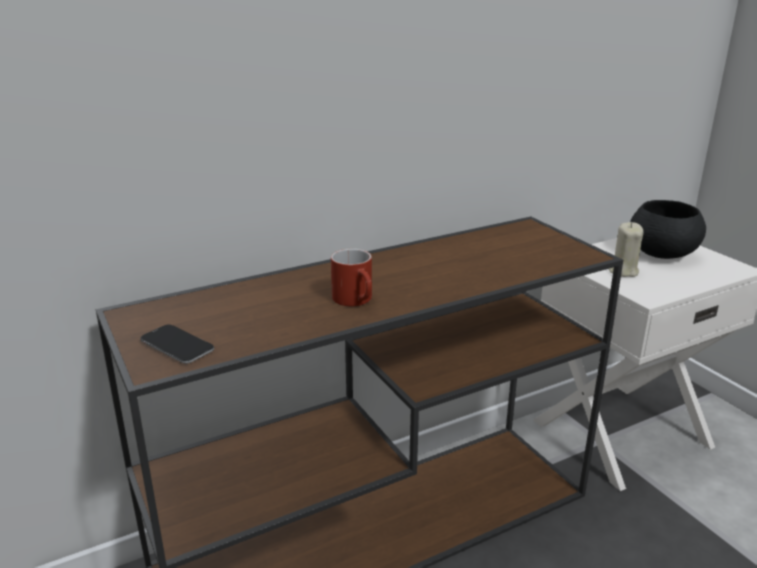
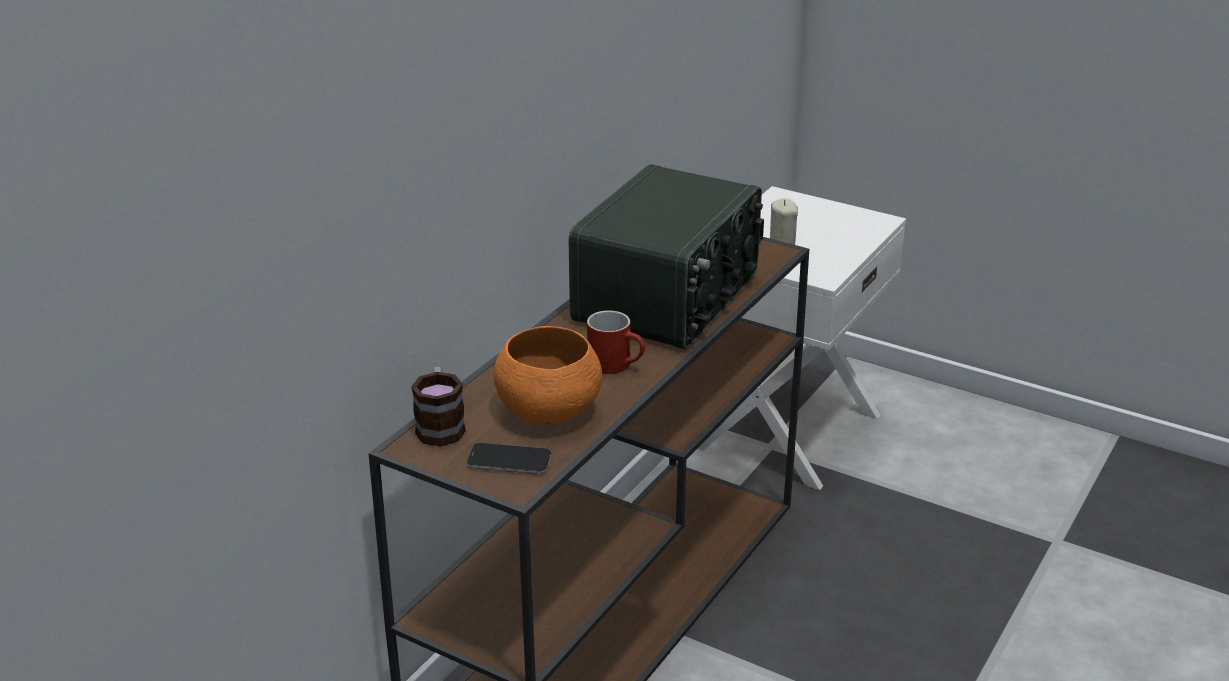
camera: 30 degrees left, 5 degrees up
(168, 305) = (440, 425): none -> mug
(257, 319) = (547, 412): none -> orange bowl
(457, 266) = (669, 298): none -> radio
(661, 254) = (801, 221): black bowl -> none

